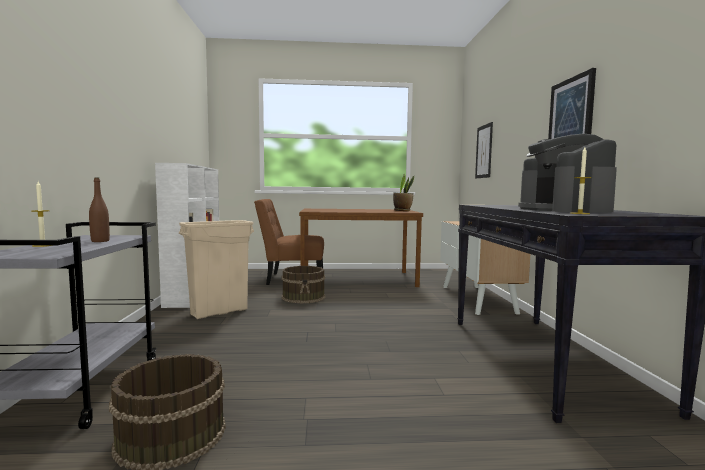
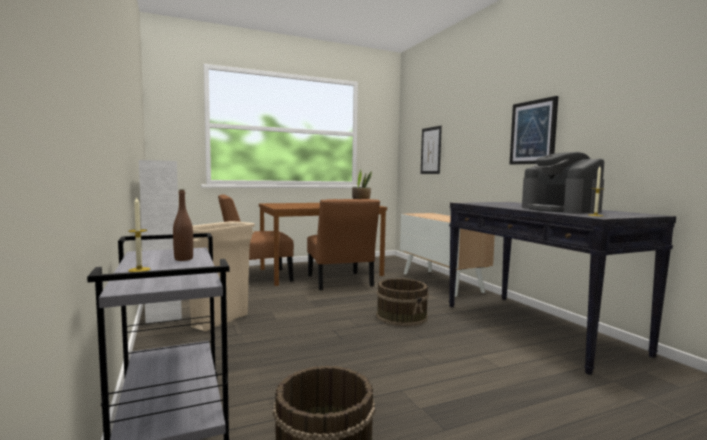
camera: 20 degrees left, 0 degrees up
(304, 297) = (289, 295): brown bucket -> brown bucket (402, 316)
(366, 289) = (340, 282): none -> brown chair

